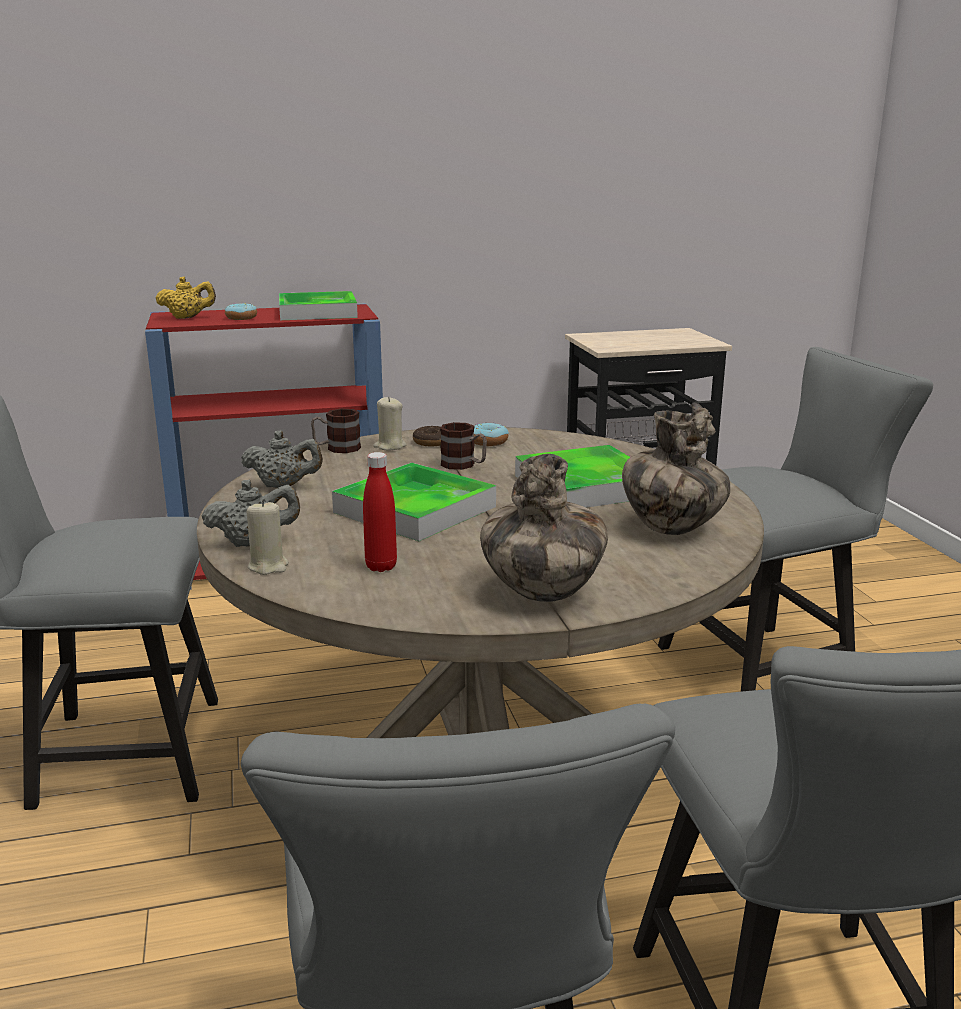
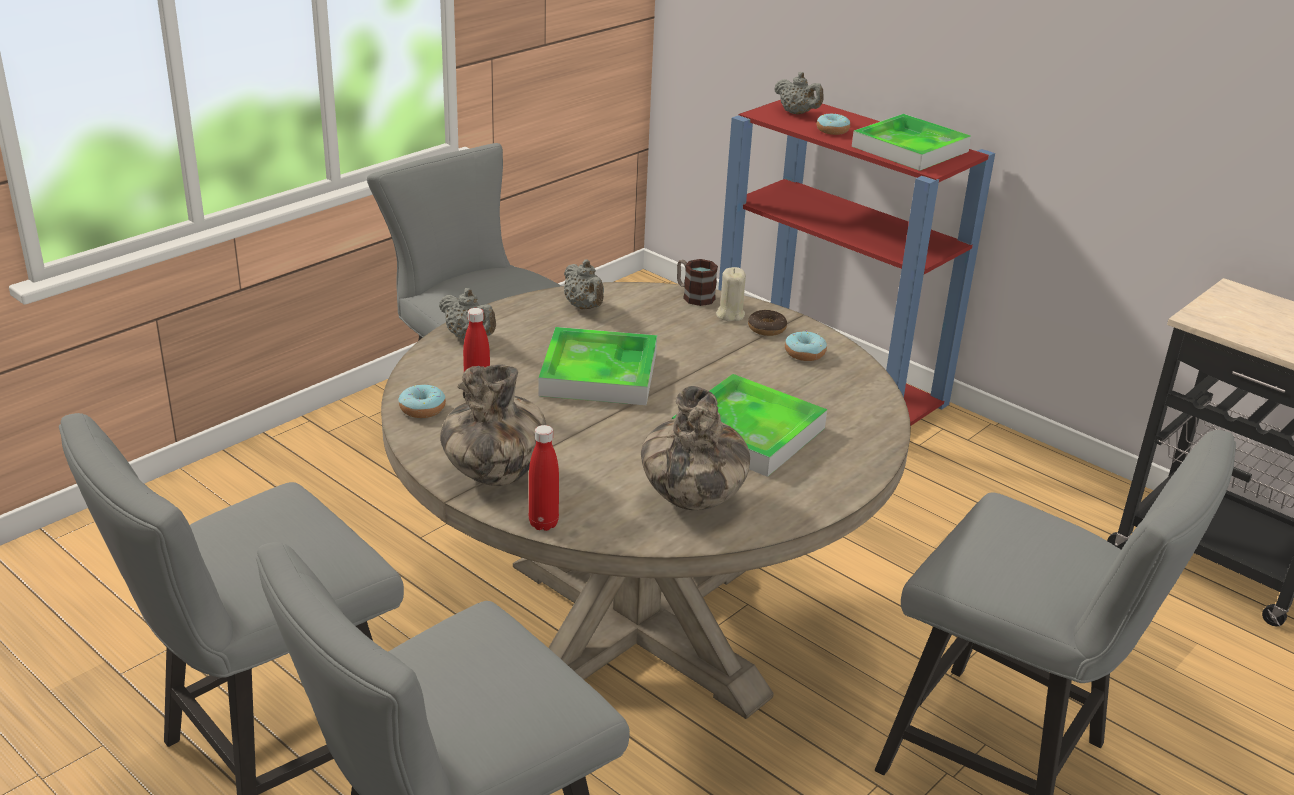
camera: 55 degrees right, 10 degrees up
(188, 318) = (797, 113): yellow teapot -> grey teapot
(268, 566) = (437, 357): beige candle -> none
(366, 597) = (422, 409): none -> donut
(464, 465) = (727, 361): mug -> none
(655, 593) = (543, 523): none -> red bottle

